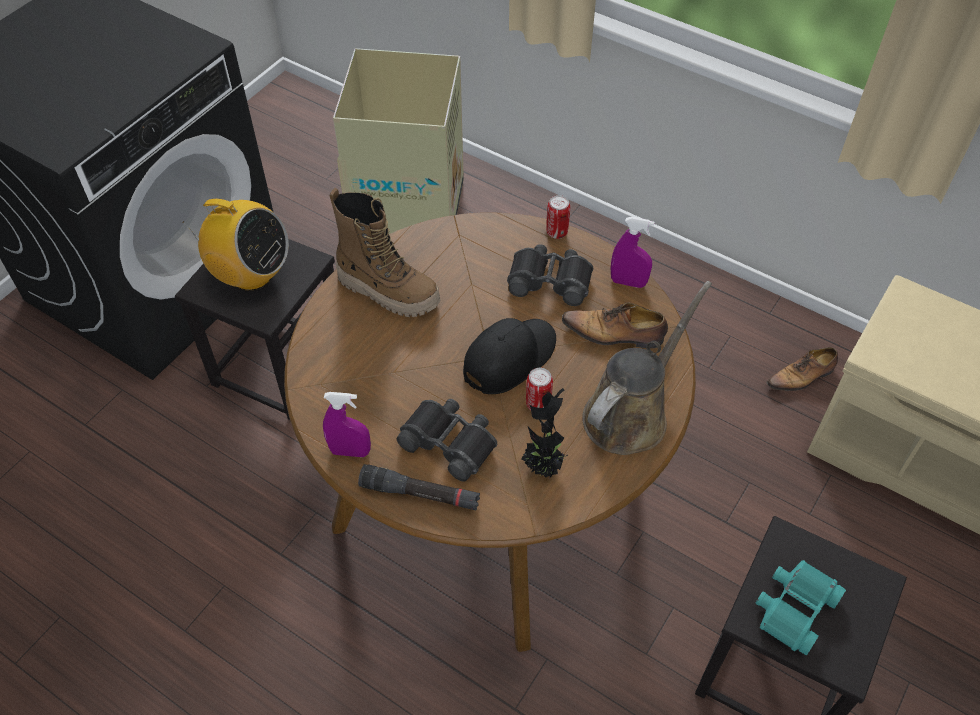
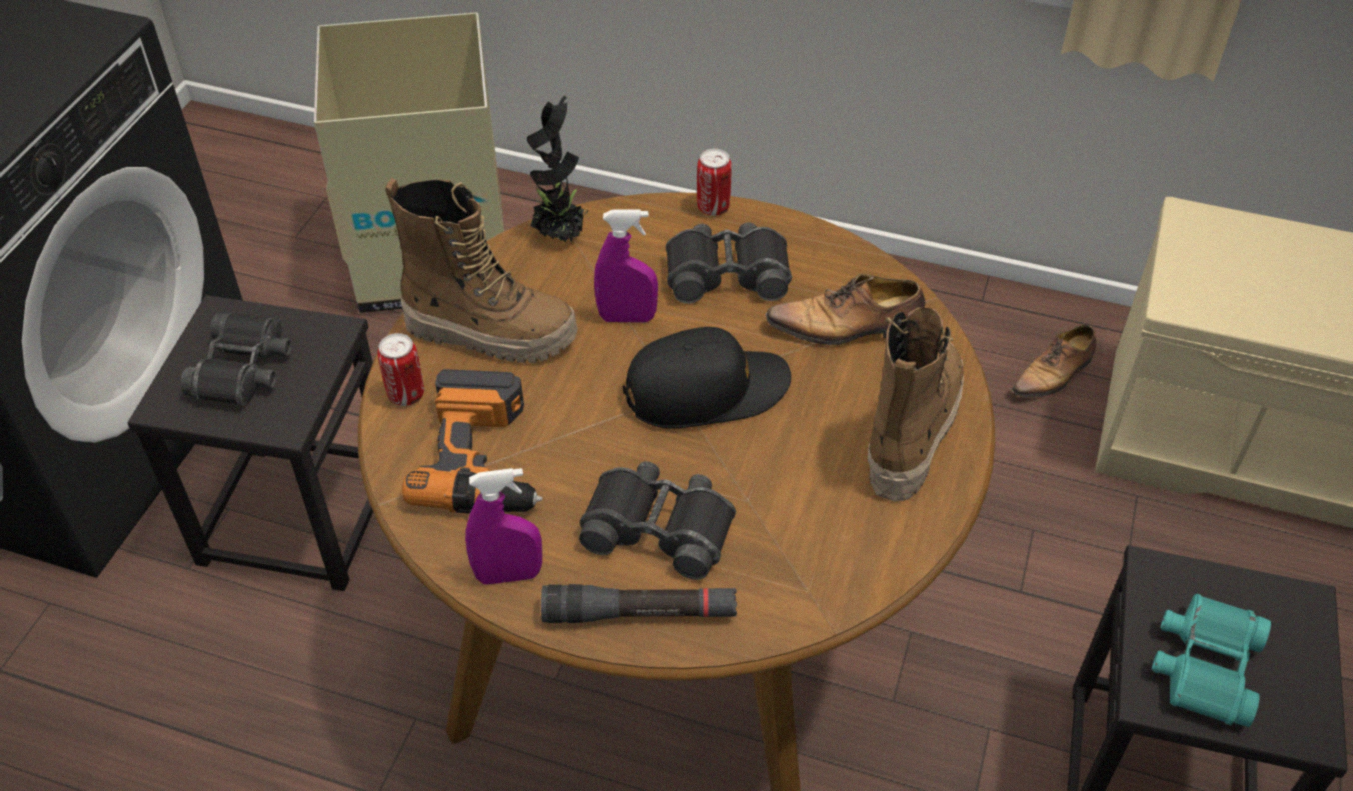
camera: 15 degrees left, 5 degrees down
(251, 275) = (244, 369): radio -> black binoculars
(359, 373) = (485, 458): none -> power drill
(509, 358) = (706, 390): black cap -> black cap turned 45 degrees clockwise
(538, 404) = (772, 446): can -> can (406, 395)
(544, 467) = (813, 532): potted plant -> potted plant (561, 236)
(628, 282) = (839, 255): purple spray bottle -> purple spray bottle (627, 317)
(630, 413) = (910, 430): brown watering can -> boot

